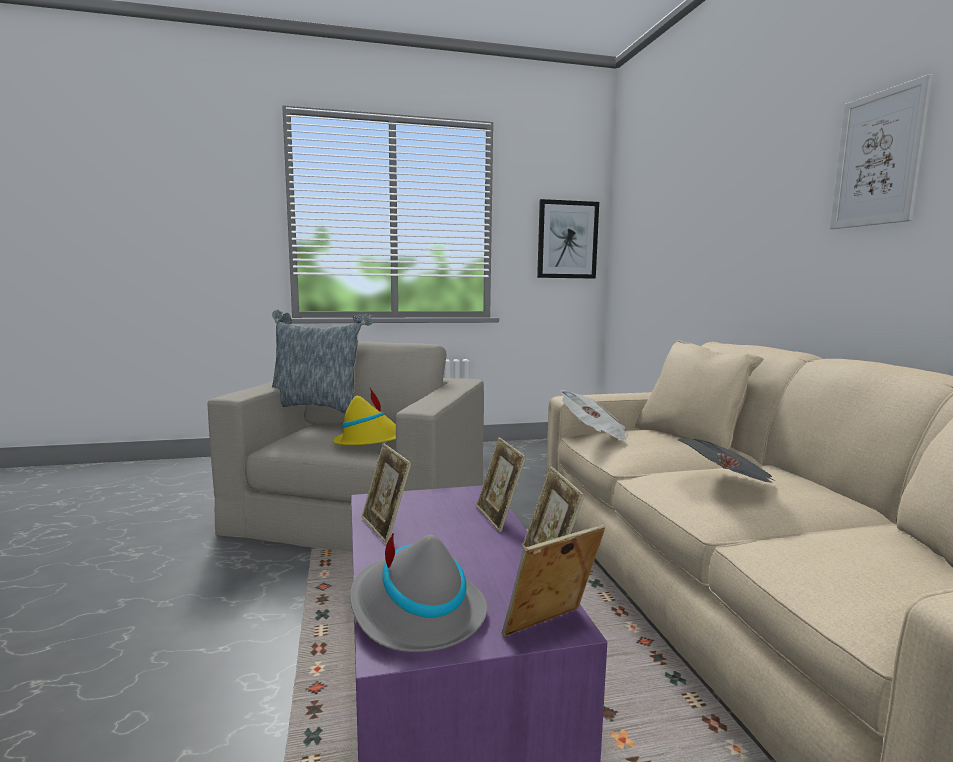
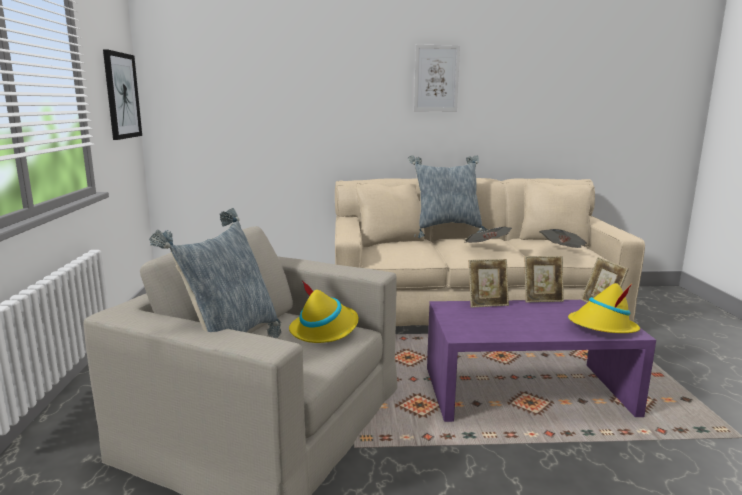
camera: 80 degrees left, 5 degrees up
(385, 527) = (508, 332): picture frame -> none
(415, 612) = (601, 327): grey hat -> yellow hat
(594, 434) = (387, 254): newspaper -> newspaper (563, 251)
(775, 462) = (445, 236): none -> pillow

